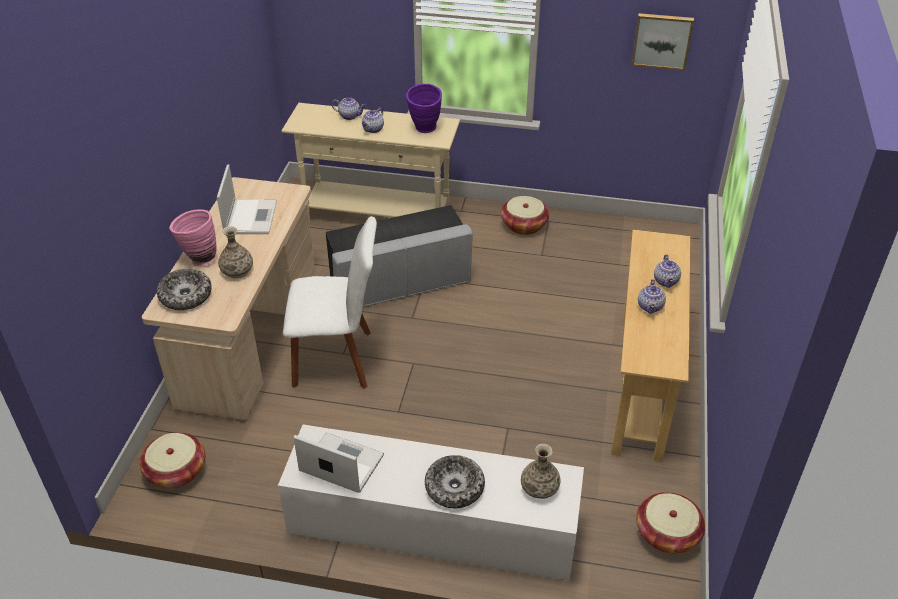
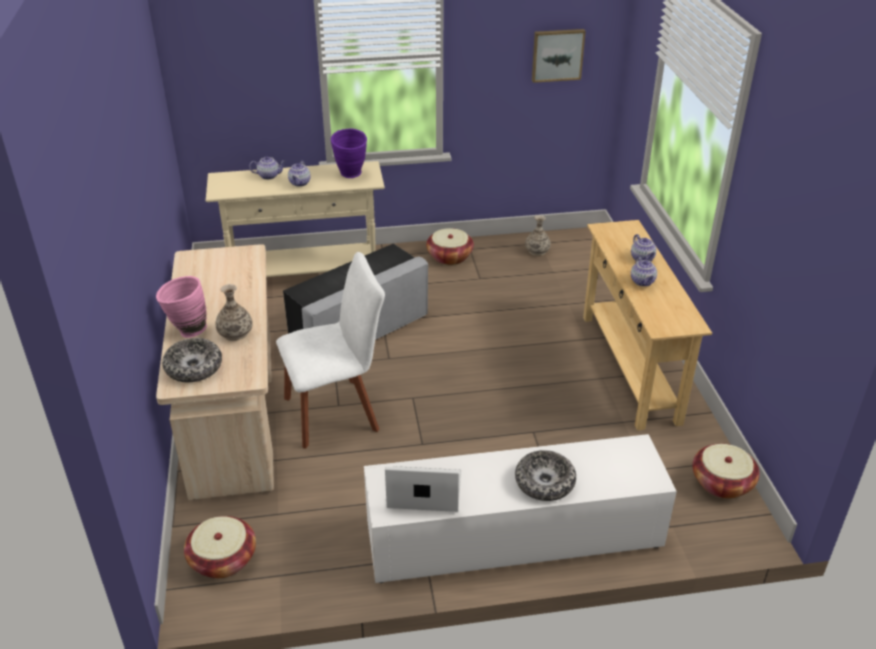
camera: 20 degrees left, 5 degrees down
(250, 216) = (218, 282): laptop -> none
(540, 488) = (621, 462): vase -> vase (537, 251)

